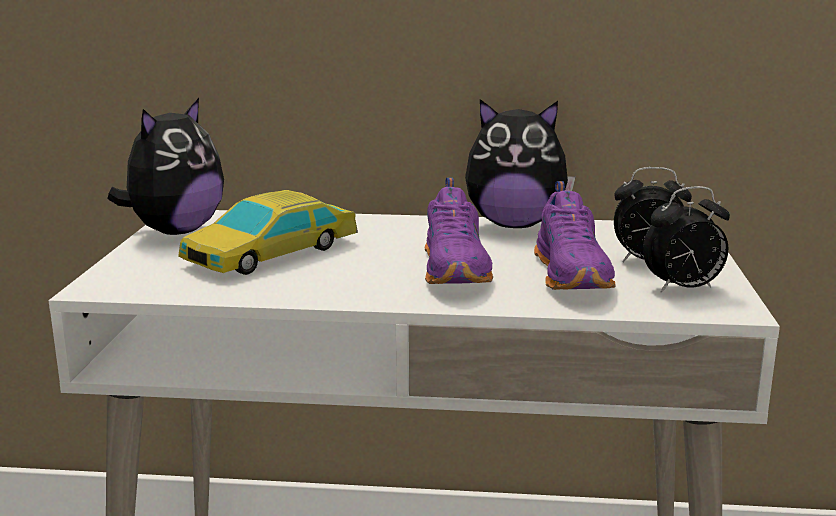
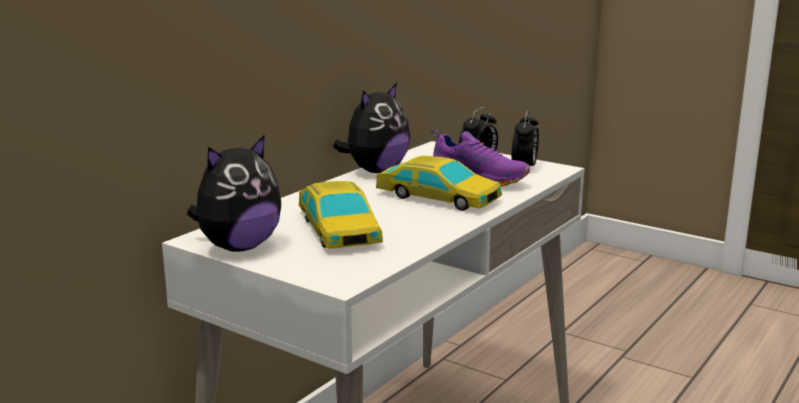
camera: 60 degrees left, 0 degrees up
(175, 231) = (238, 247): plush toy -> plush toy turned 75 degrees clockwise
(457, 270) = (438, 197): purple shoe -> toy car

